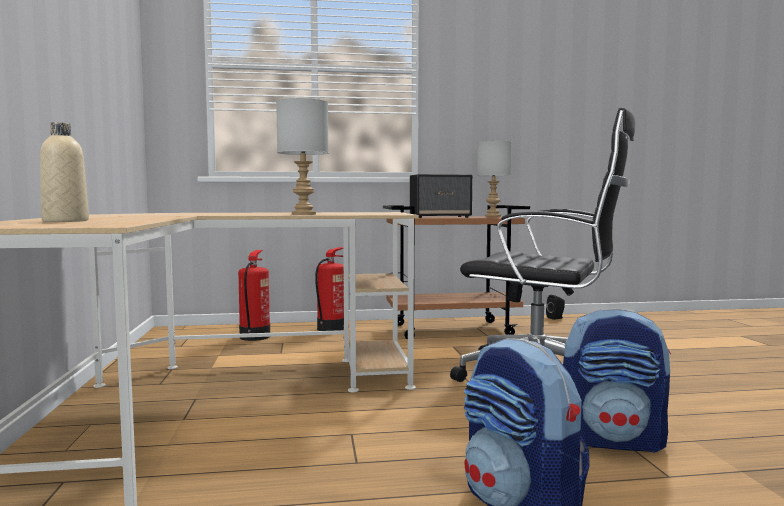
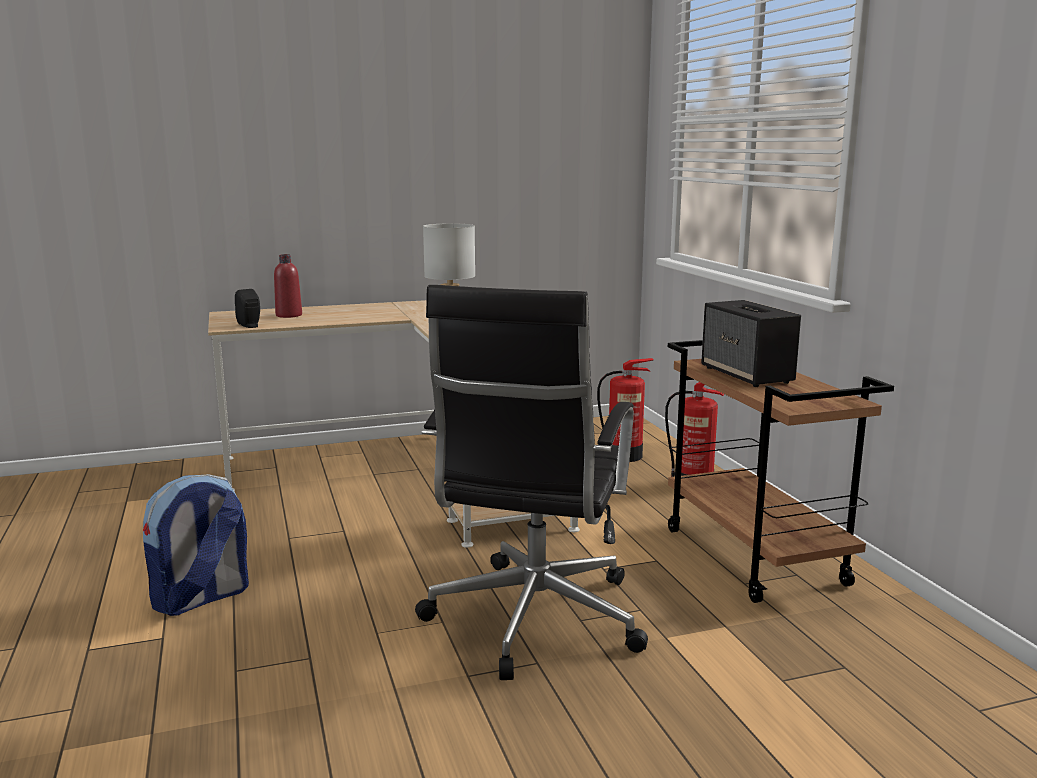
camera: 80 degrees right, 10 degrees up
(65, 221) = (289, 315): beige bottle -> red bottle
(492, 216) = (835, 398): grey table lamp -> none
(556, 318) = (968, 654): black speaker -> black speaker (250, 326)
(613, 440) = (321, 650): backpack -> none

